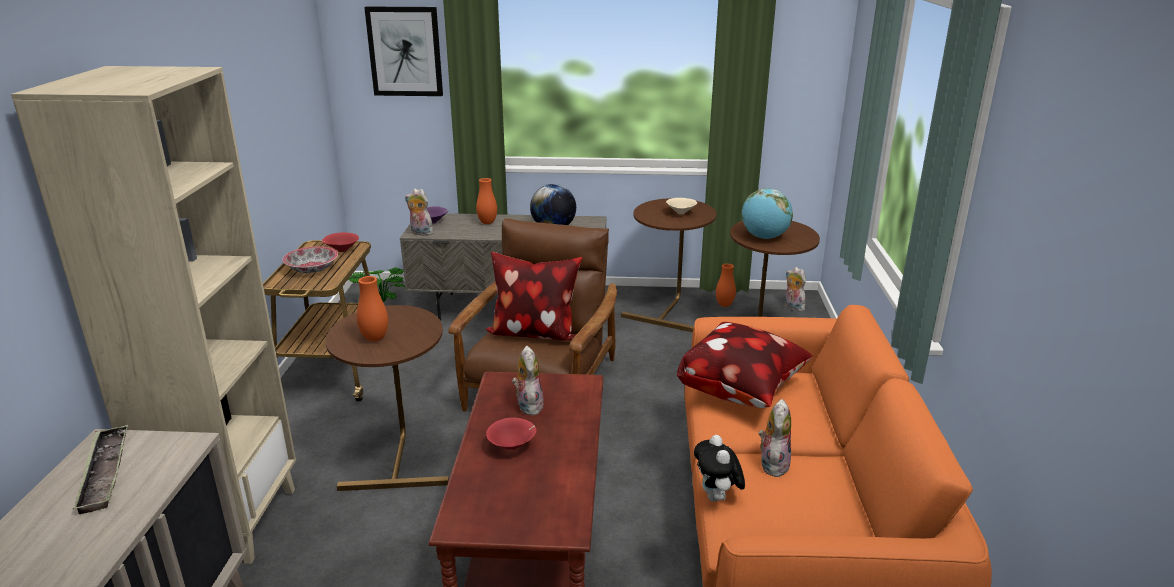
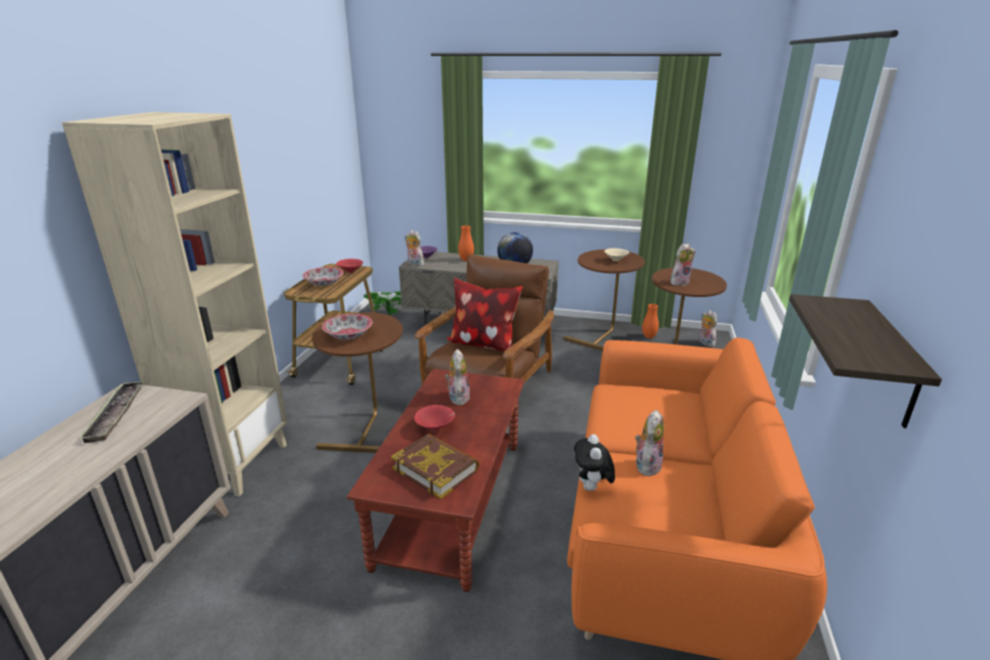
camera: 10 degrees right, 0 degrees up
(375, 338) = (349, 335): orange vase -> bowl
(405, 51) = (414, 128): picture -> none
(528, 497) = (436, 469): none -> book
(743, 392) = (635, 403): pillow -> none
(764, 237) = (679, 282): globe -> plush toy
(1033, 328) = (890, 364): none -> shelf

